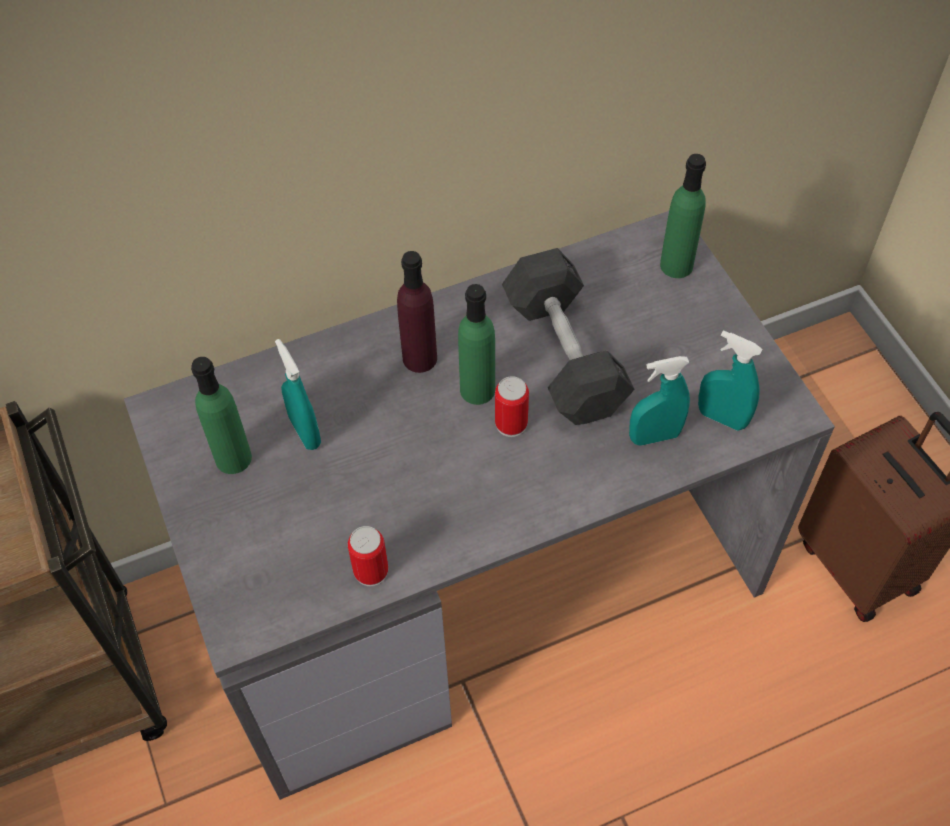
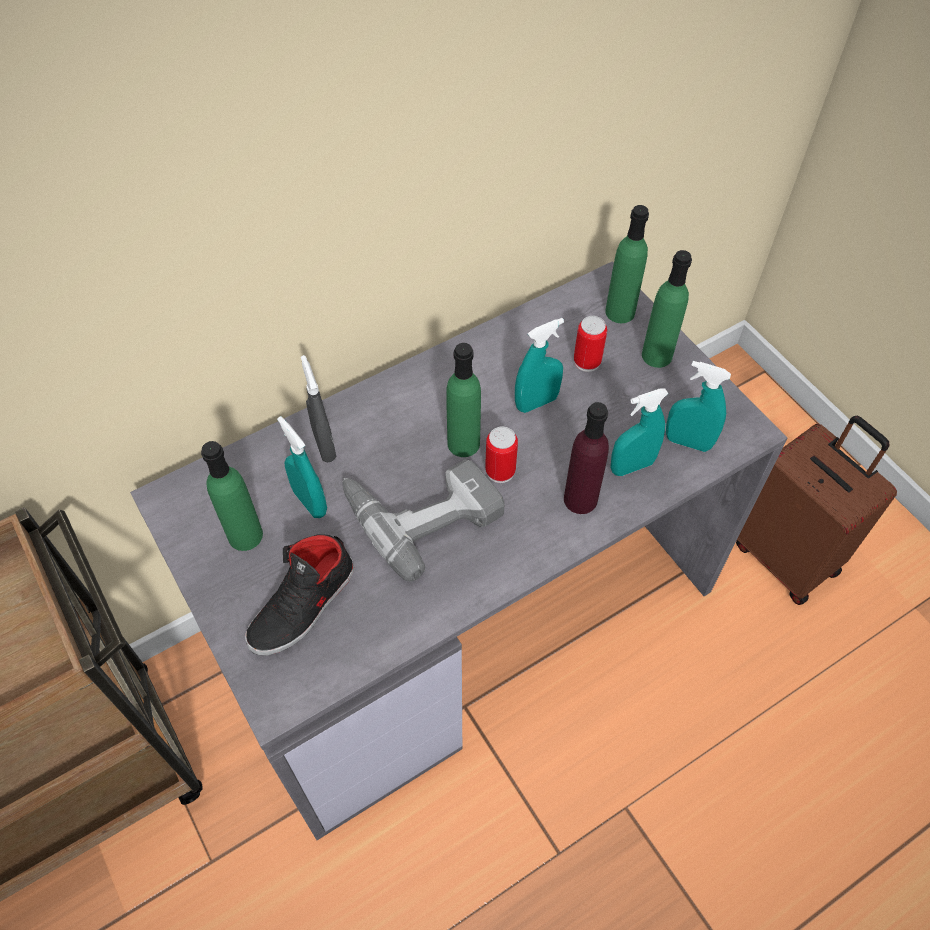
camera: 10 degrees left, 0 degrees up
(281, 539) = (303, 606): none -> black shoe
(330, 374) = (324, 445): none -> grey spray bottle
(371, 571) = (395, 625): can -> can (587, 361)
(419, 455) = (421, 510): none -> power drill
(420, 358) = (405, 421): purple bottle -> purple bottle (580, 499)
(564, 355) = (536, 402): grey dumbbell -> turquoise spray bottle
(707, 318) = (656, 355): none -> green bottle

